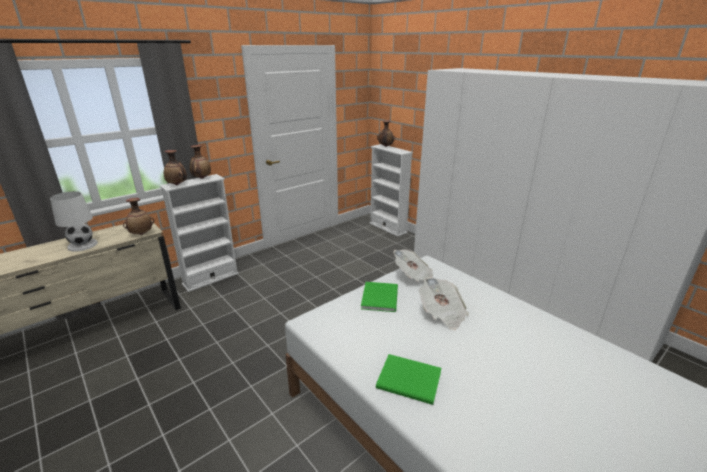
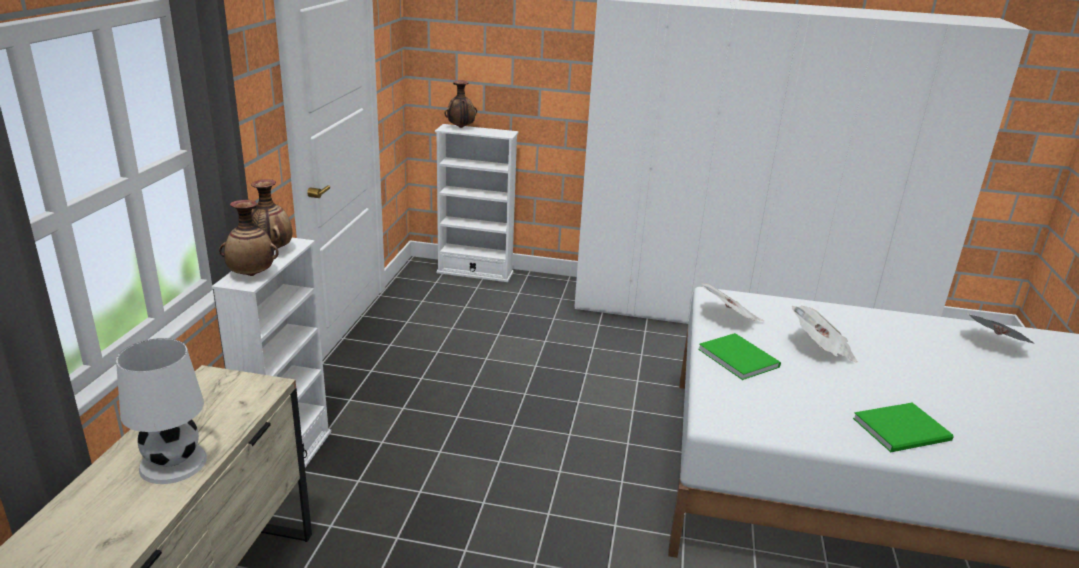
camera: 40 degrees left, 0 degrees up
(141, 234) = (261, 397): vase -> none
(603, 367) = (995, 345): none -> newspaper

